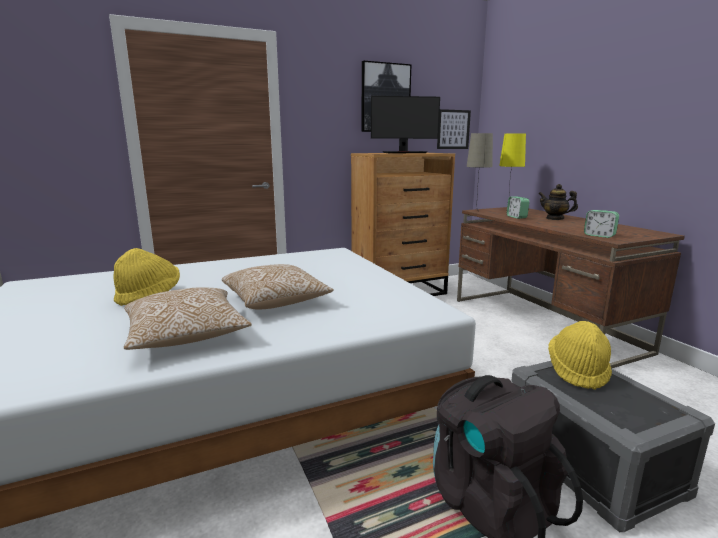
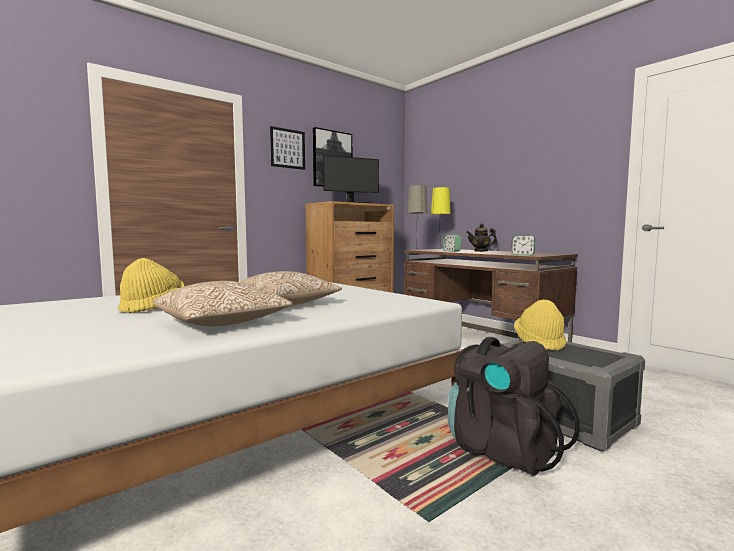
camera: 15 degrees left, 10 degrees down
(453, 129) = (385, 189): picture -> picture (287, 148)

